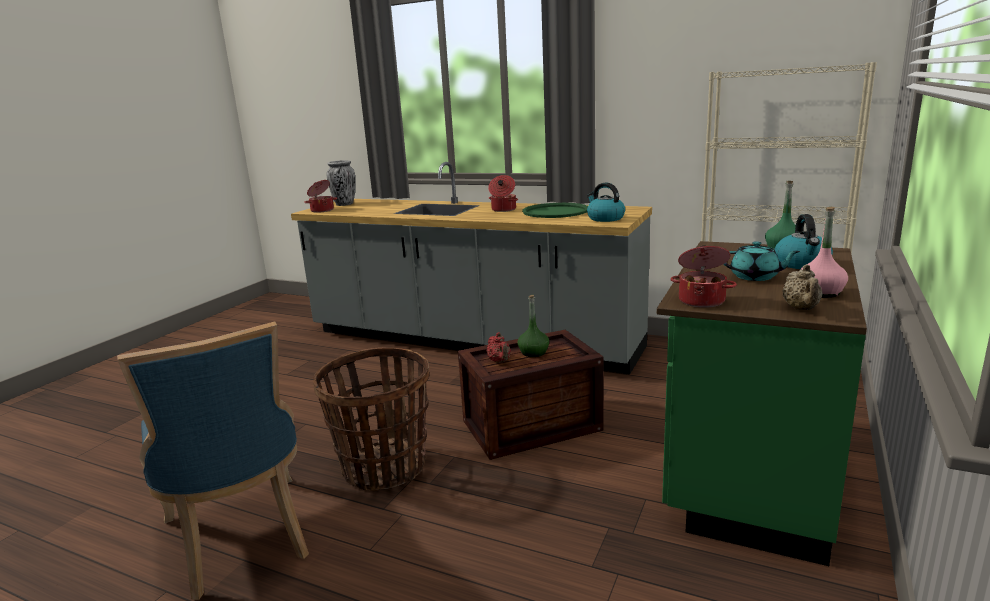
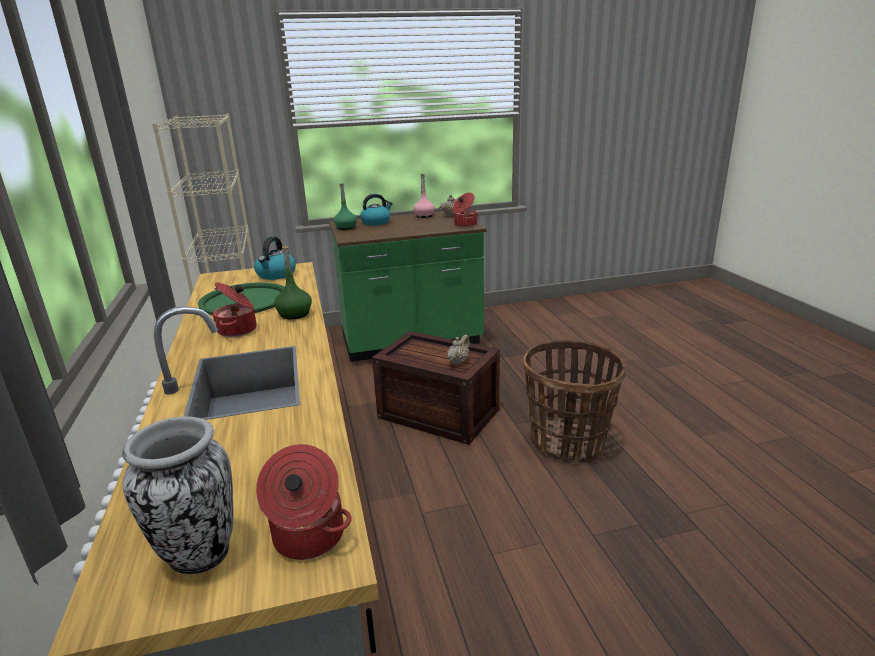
camera: 130 degrees left, 5 degrees up
(241, 539) = (699, 449): blue chair -> none
(499, 361) = (458, 361): red teapot -> beige teapot
(533, 352) = (427, 356): green bottle -> green bottle (295, 314)
(755, 277) = (412, 224): turquoise teapot -> none

